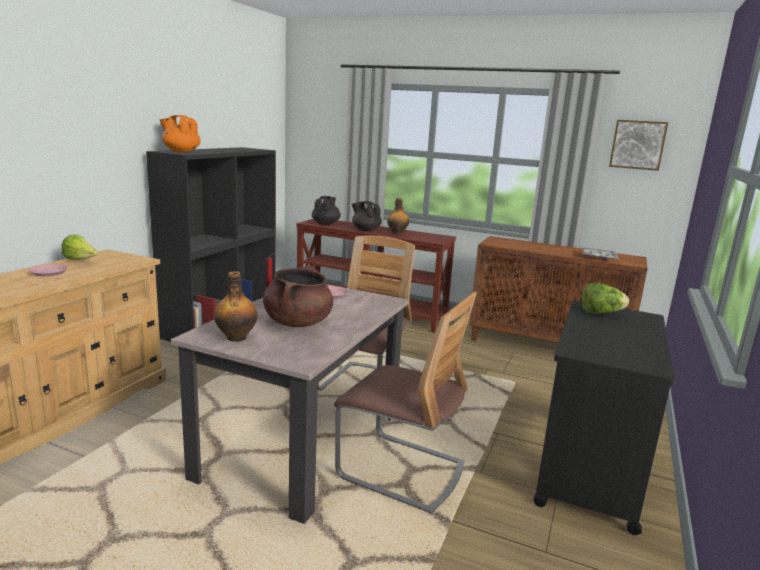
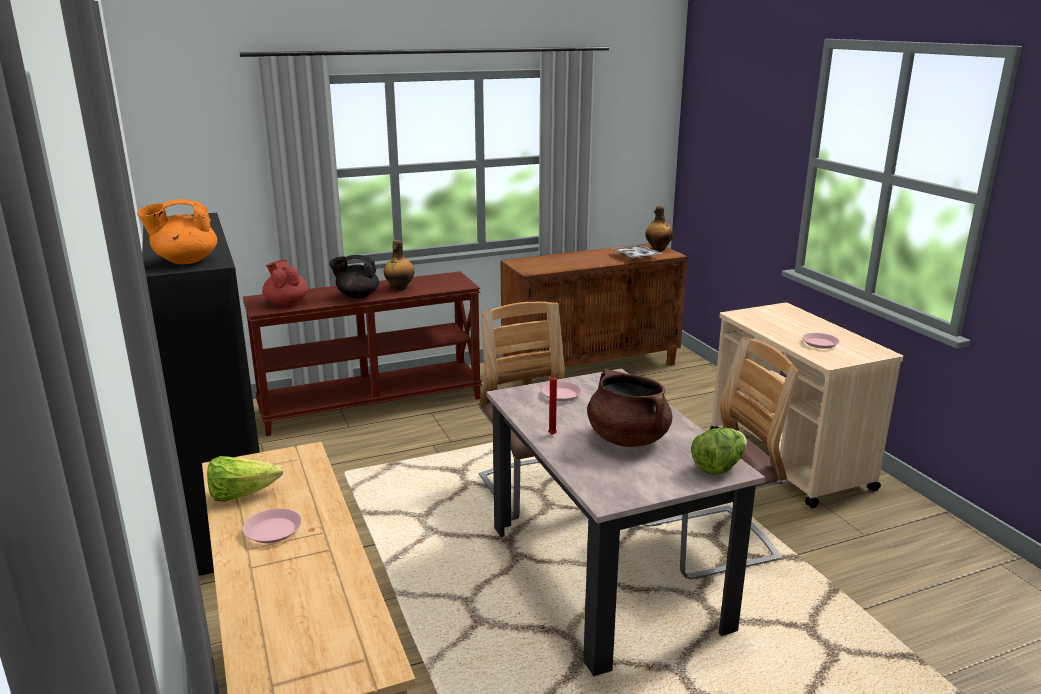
camera: 45 degrees left, 5 degrees up
(236, 337) = (634, 481): bottle -> bottle (658, 249)
(326, 223) = (286, 303): black teapot -> red teapot
(589, 469) = (789, 461): black cart -> beige cart
(600, 313) = (761, 318): lettuce -> lettuce (718, 467)
(605, 341) = (820, 343): none -> pink plate
(637, 144) = (625, 124): picture -> none

